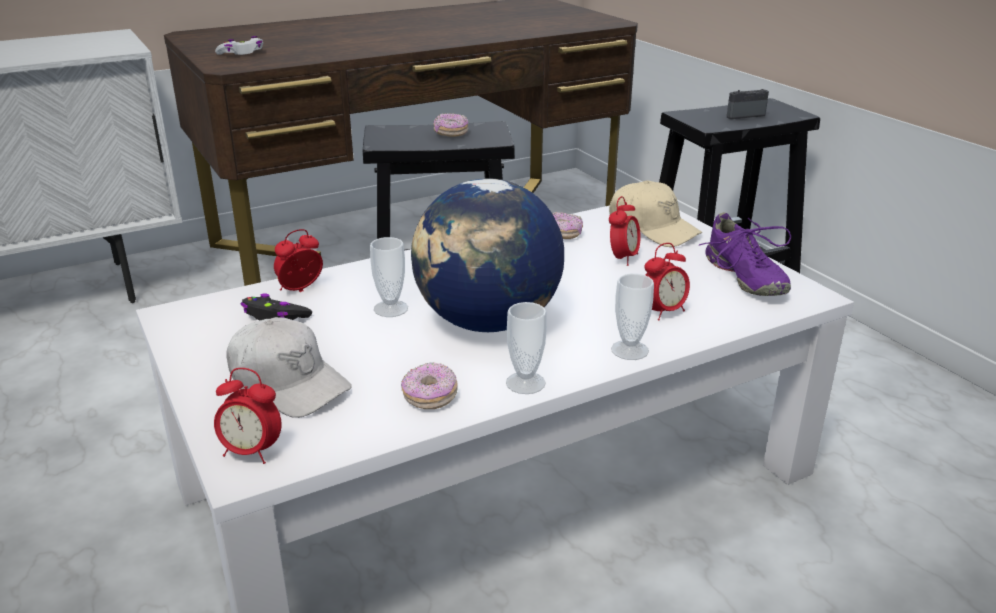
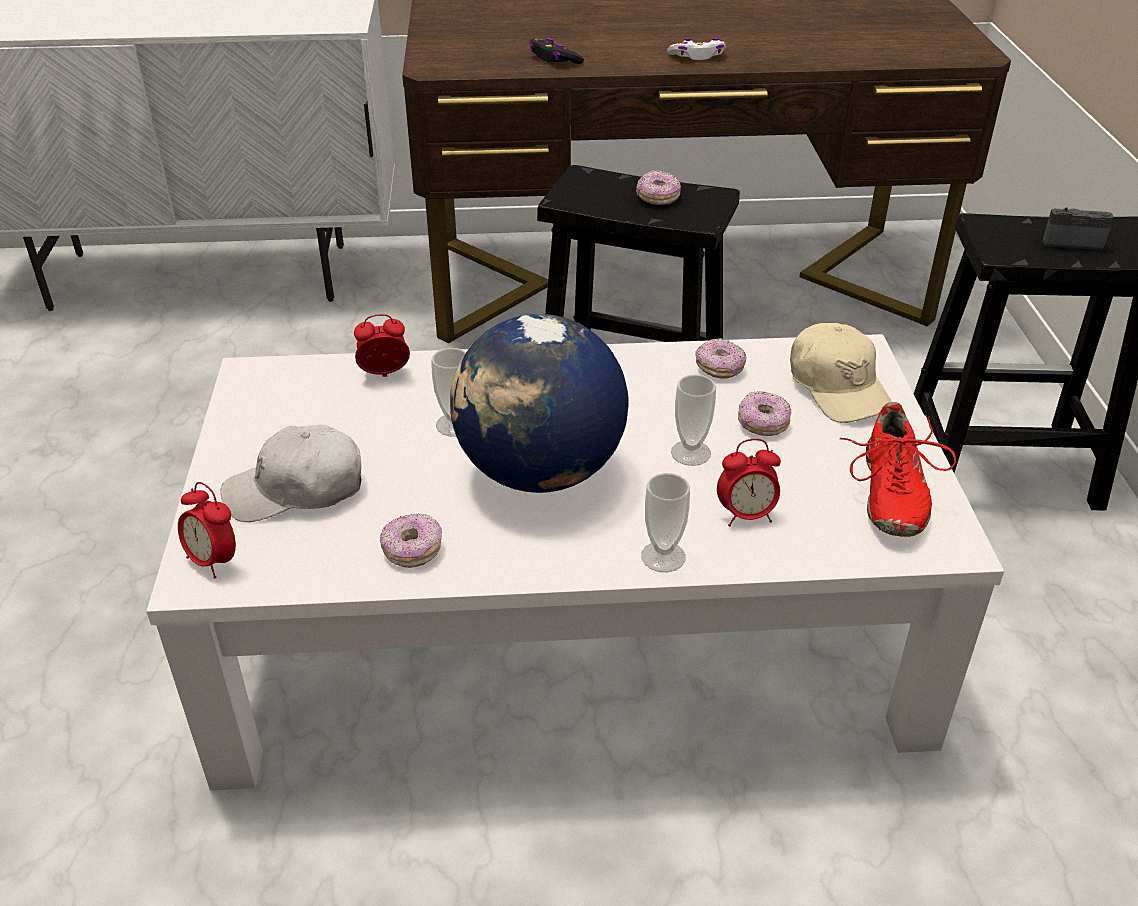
camera: 25 degrees right, 10 degrees up
(242, 53) = (467, 46): white game controller -> white game controller (697, 56)
(275, 317) = (338, 403): black game controller -> black game controller (554, 59)
(288, 383) = (296, 490): white cap -> white cap turned 105 degrees clockwise
(525, 383) = (518, 564): cup -> cup (690, 453)
(623, 258) = (762, 424): alarm clock -> donut
(744, 277) = (890, 494): purple shoe -> red shoe

